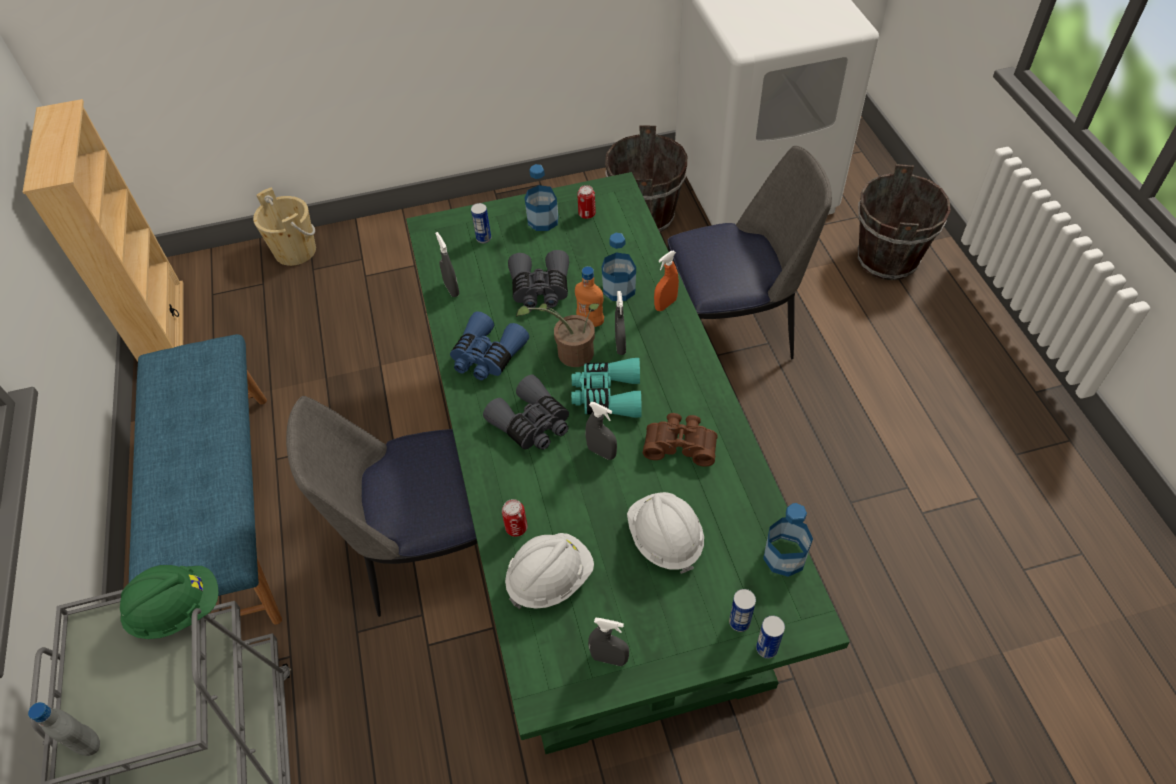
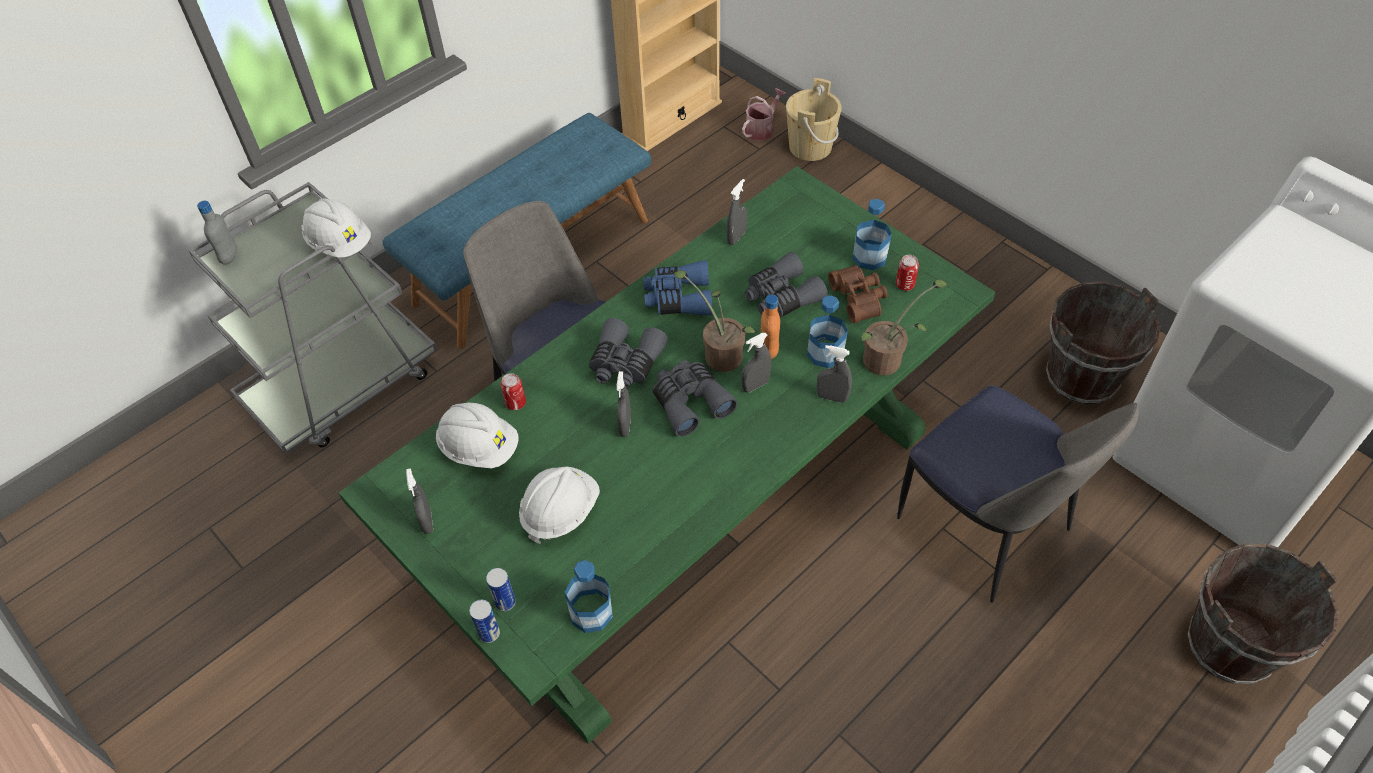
camera: 60 degrees right, 0 degrees up
(177, 610) = (340, 243): green hard hat -> white hard hat
(243, 271) = (762, 129): none -> watering can
(483, 238) = (813, 228): can -> none
(607, 395) = (690, 402): turquoise binoculars -> grey binoculars
(652, 256) = (888, 360): none -> potted plant
(665, 304) = (832, 397): orange spray bottle -> grey spray bottle
(680, 444) = (669, 480): brown binoculars -> brown binoculars (859, 298)

